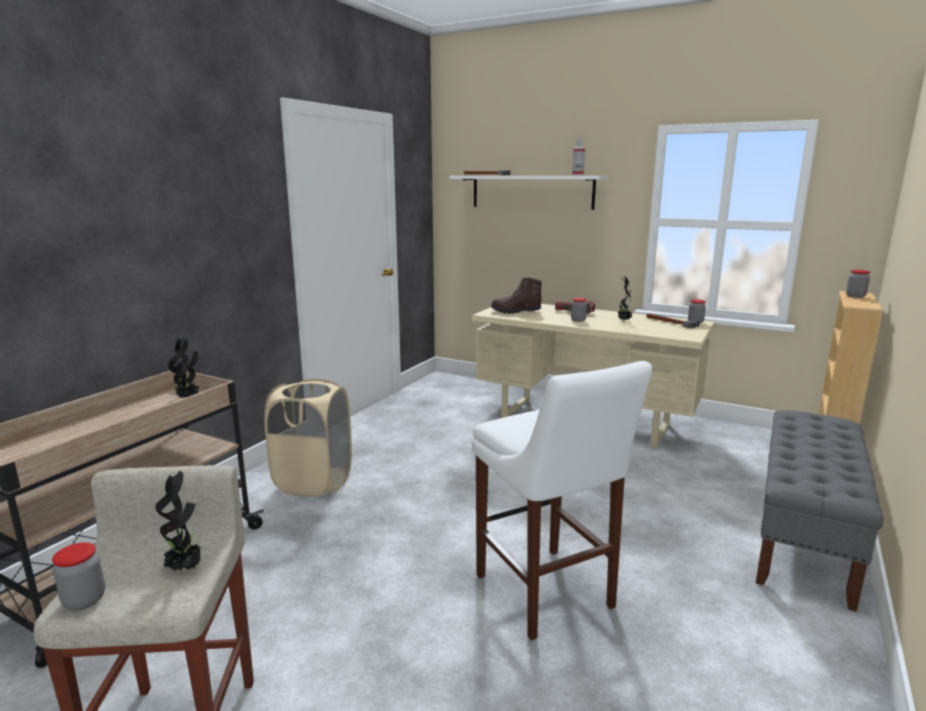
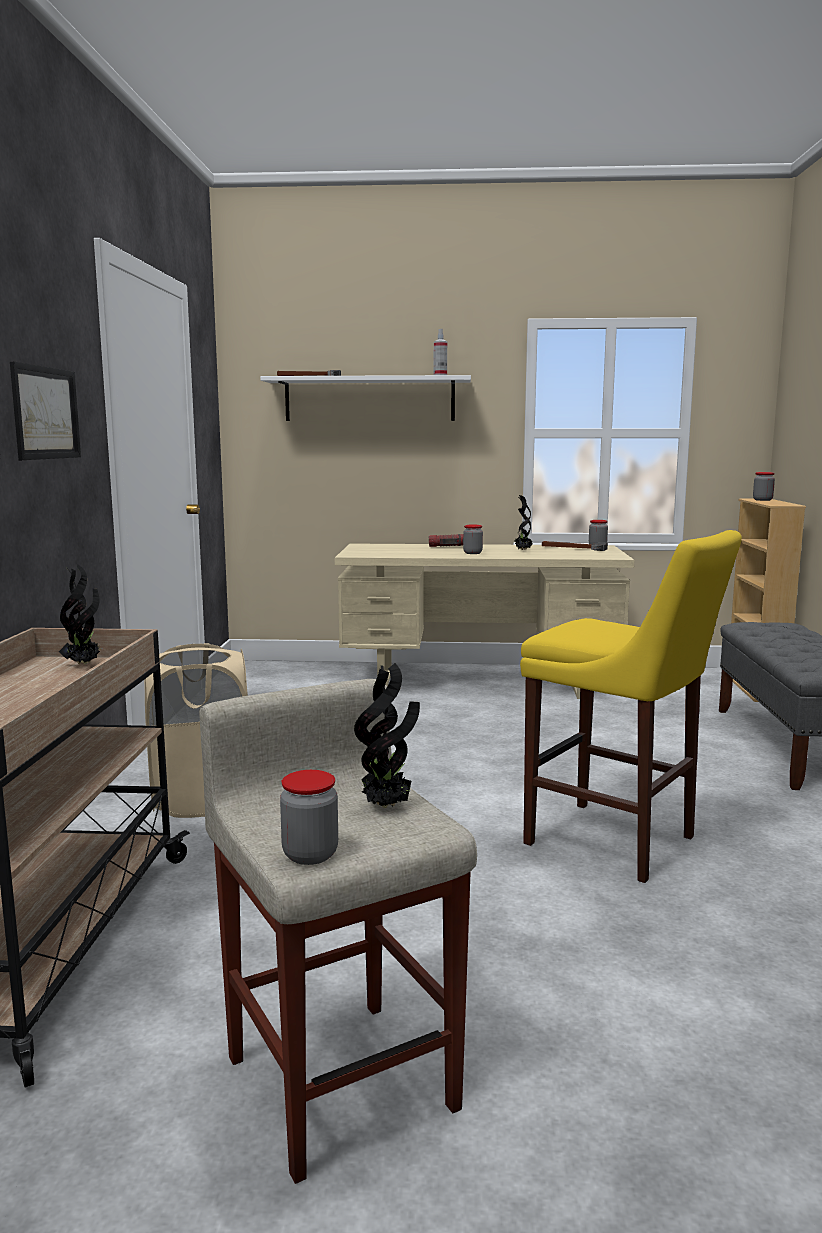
camera: 25 degrees left, 5 degrees down
(216, 225) = (46, 413): none -> picture
(516, 312) = (384, 551): brown boot -> none
(547, 595) = (617, 843): white stool -> yellow stool

